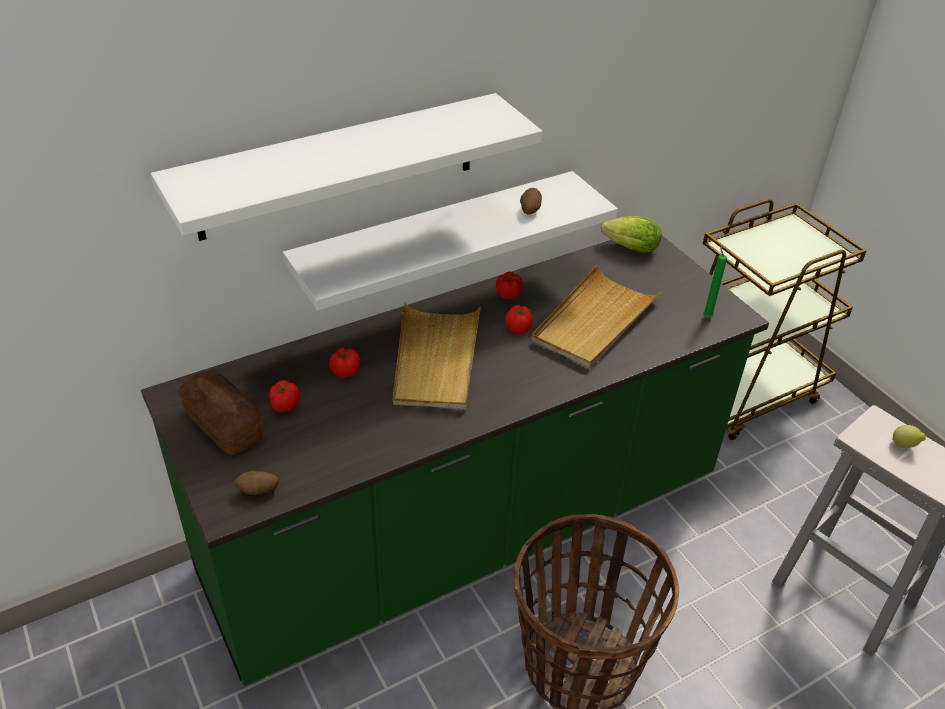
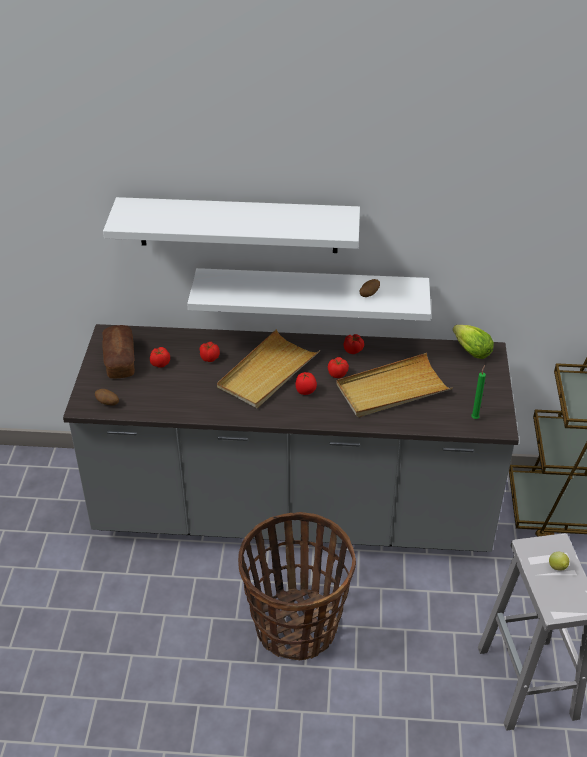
camera: 35 degrees right, 0 degrees up
(465, 530) = (293, 511): green counter -> grey counter
(503, 364) = (305, 392): none -> tomato

